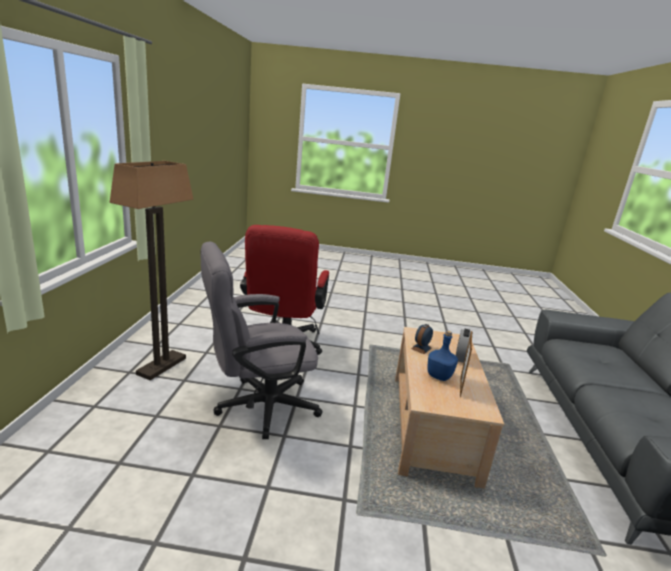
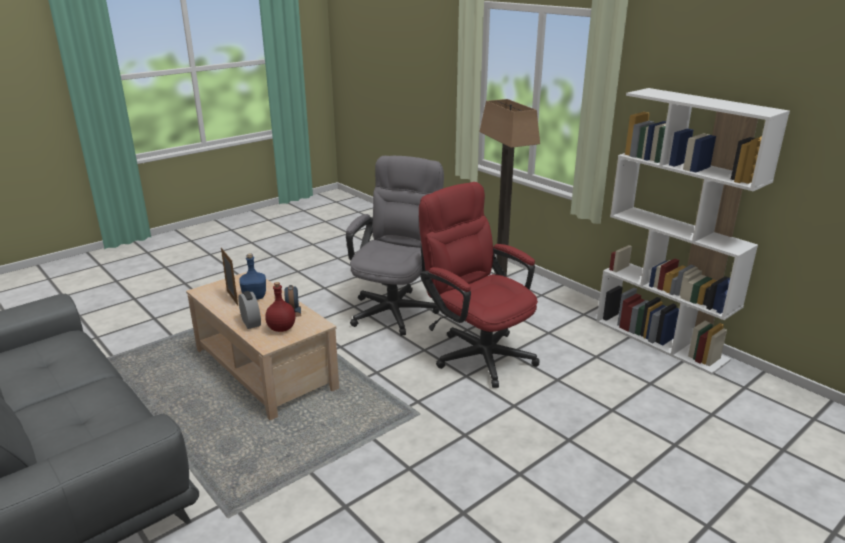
camera: 135 degrees right, 5 degrees up
(194, 298) = (661, 340): none -> white bookcase
(442, 342) = (281, 329): none -> red bottle

